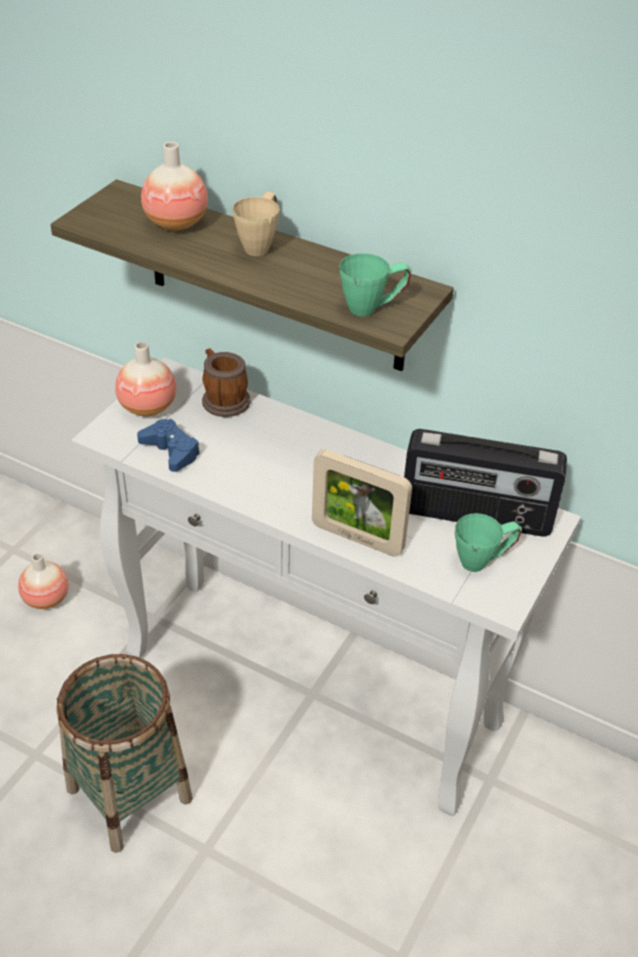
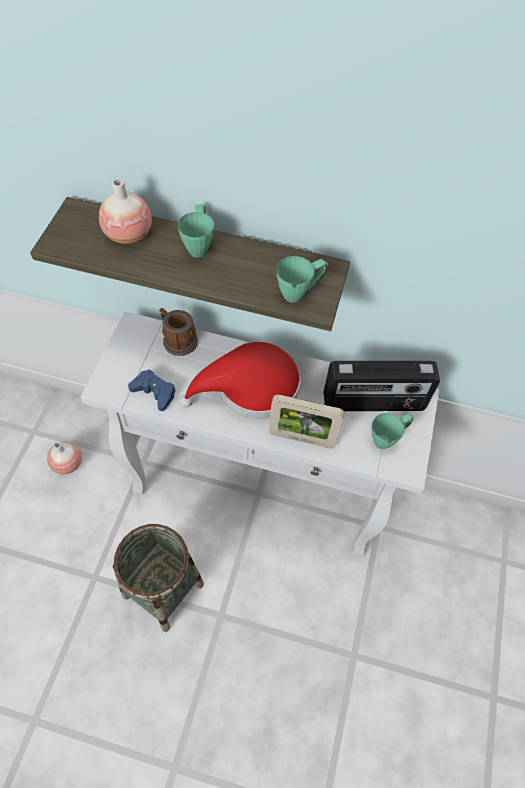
camera: 15 degrees left, 15 degrees up
(147, 407) = (126, 358): vase -> none
(260, 244) = (199, 245): beige mug -> green mug
(304, 468) = (250, 388): none -> red hat

